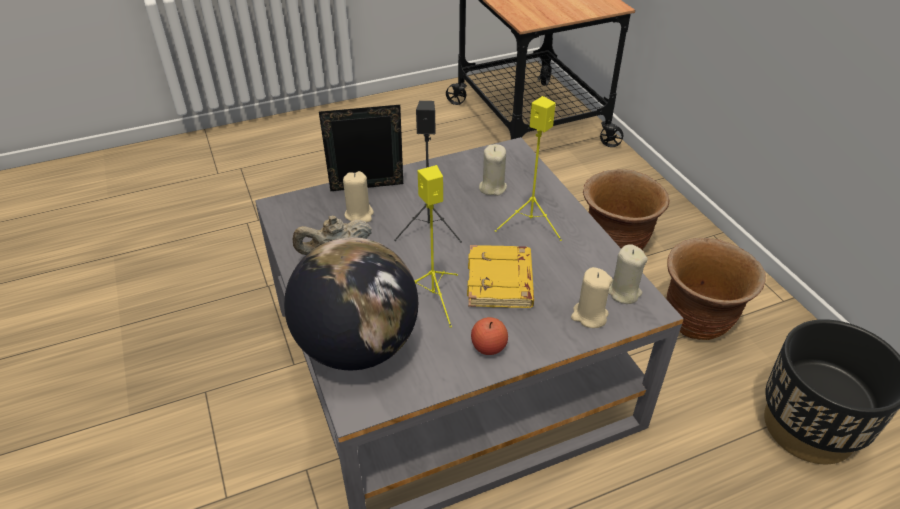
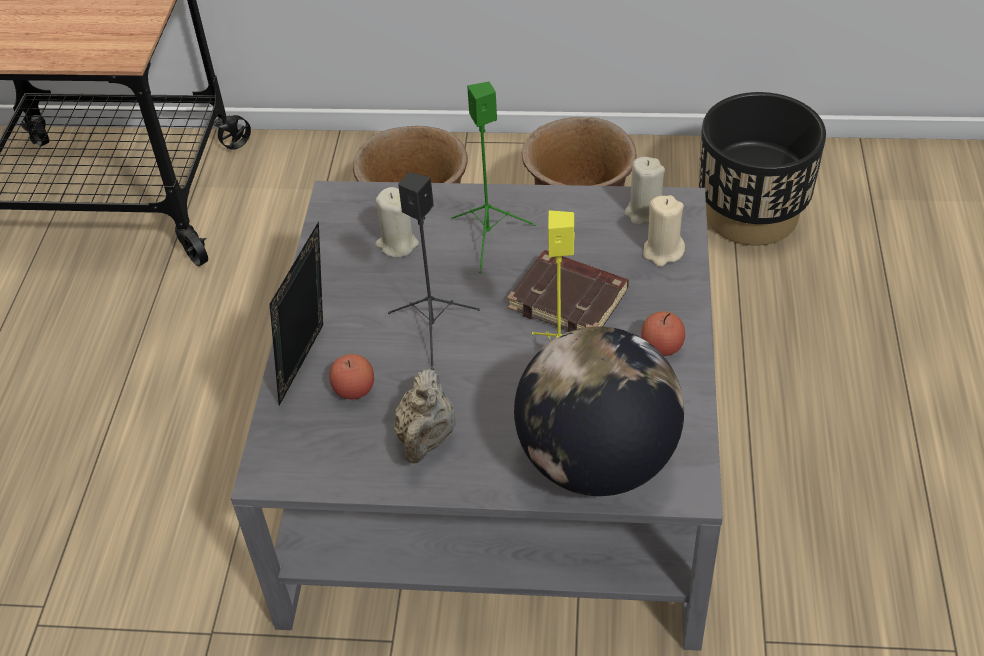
camera: 60 degrees left, 5 degrees up
(359, 214) = (354, 389): beige candle -> apple
(501, 282) = (570, 300): yellow book -> brown book
(529, 224) = (489, 239): yellow speaker -> green speaker

